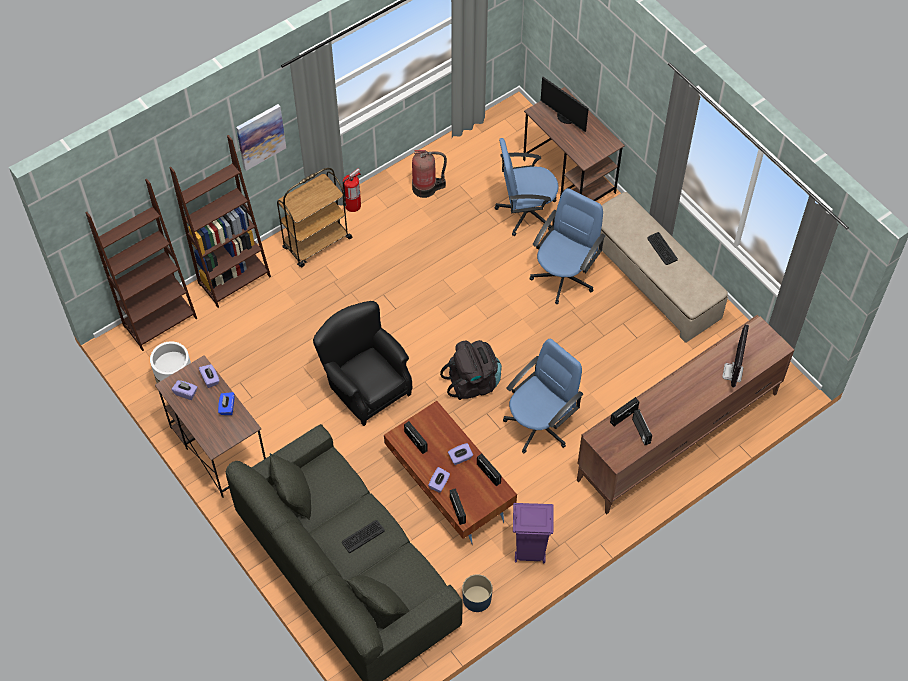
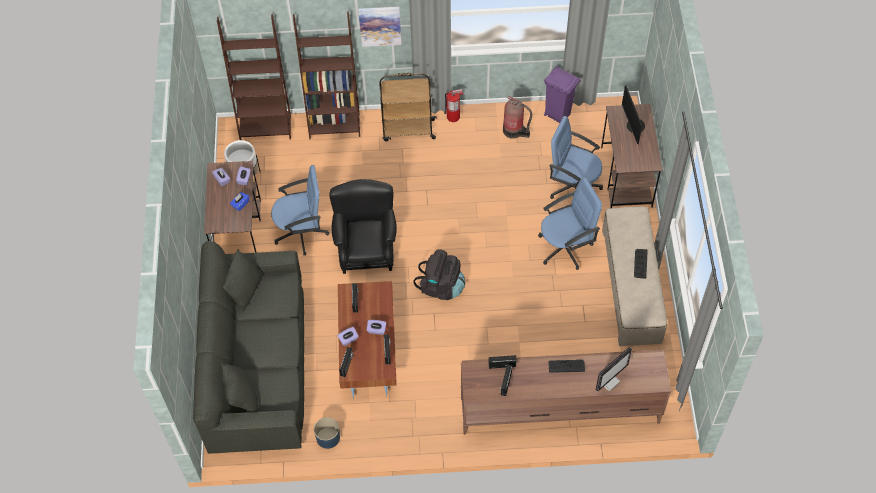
camera: 35 degrees right, 0 degrees up
(363, 536) = (267, 344): keyboard -> keyboard (566, 366)
(529, 552) = (388, 428): purple trash can -> purple trash can (557, 115)
(539, 424) = (465, 343): blue office chair -> blue office chair (302, 232)

